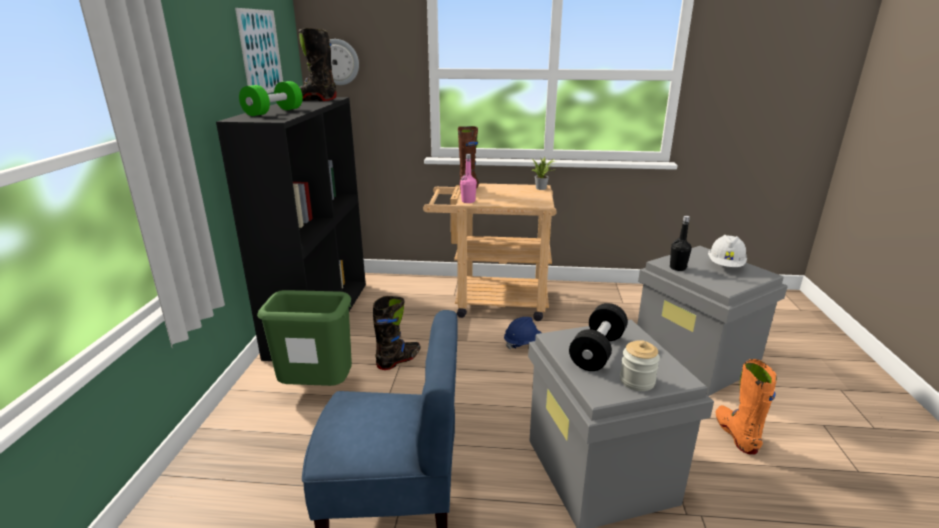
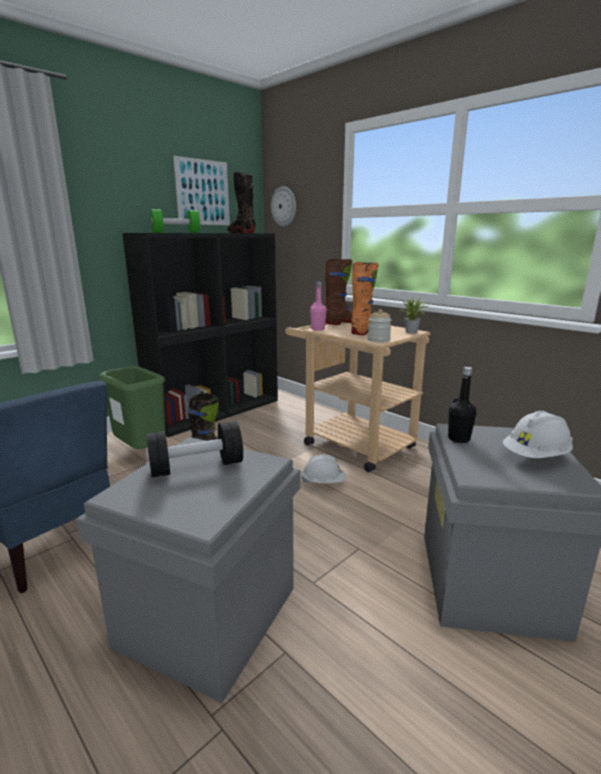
camera: 40 degrees right, 5 degrees down
(522, 342) = (324, 482): blue hard hat -> white hard hat
(637, 381) = (163, 502): jar -> jar (378, 340)
(736, 434) = (407, 687): orange boot -> orange boot (366, 332)

